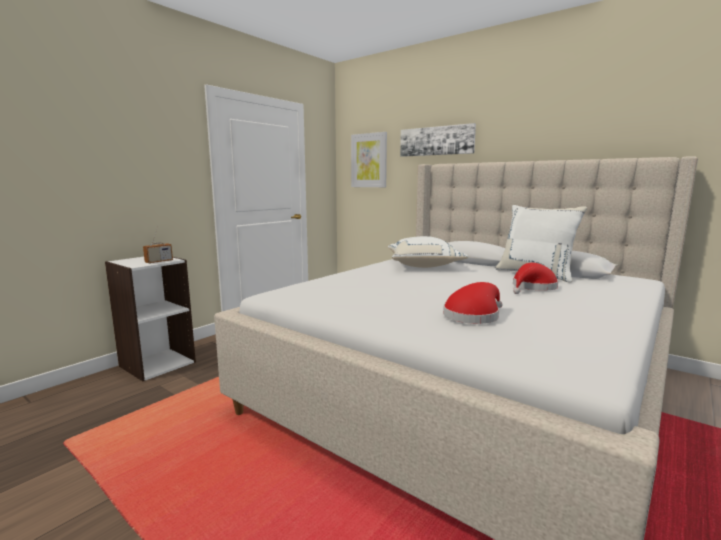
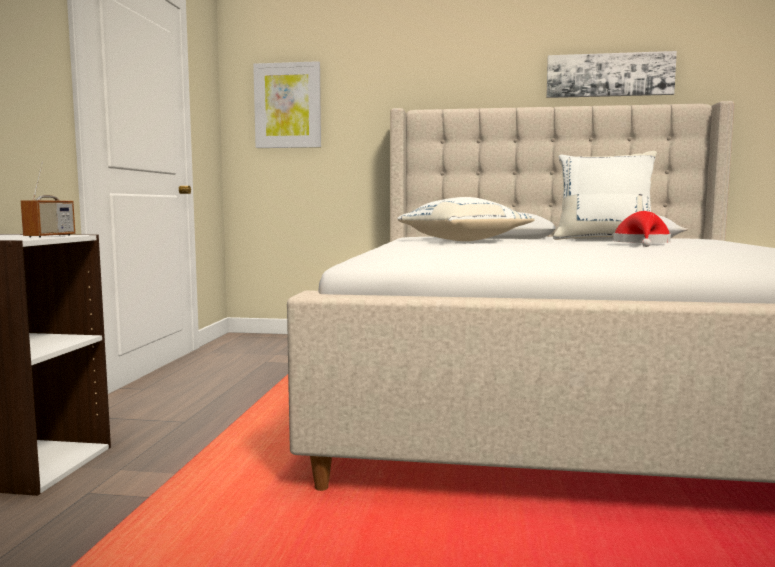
camera: 30 degrees left, 5 degrees down
(436, 141) = (405, 78): picture -> picture (609, 75)
(473, 316) = (675, 256): red hat -> none

